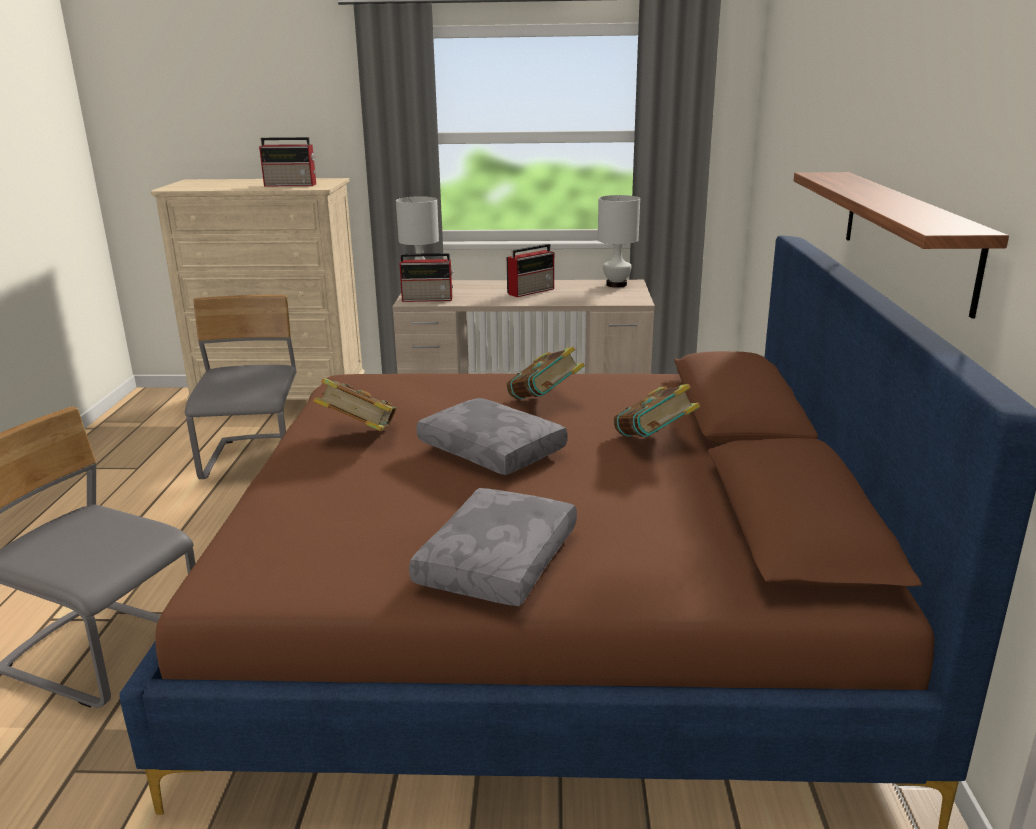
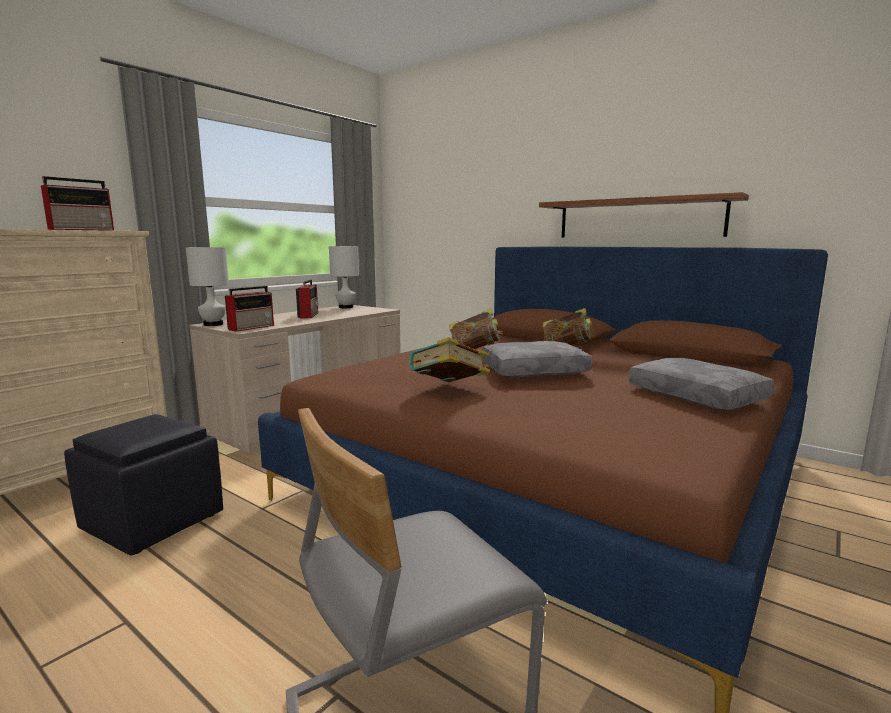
camera: 55 degrees left, 10 degrees down
(256, 460) = (153, 521): grey chair -> black ottoman

